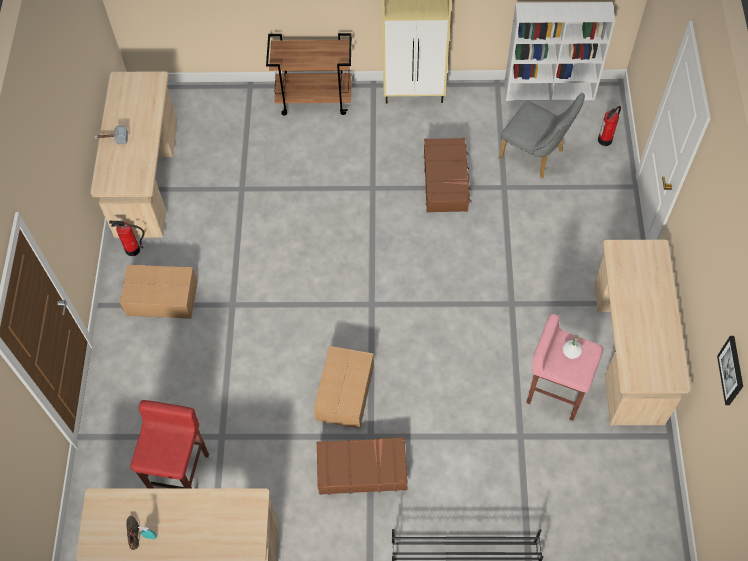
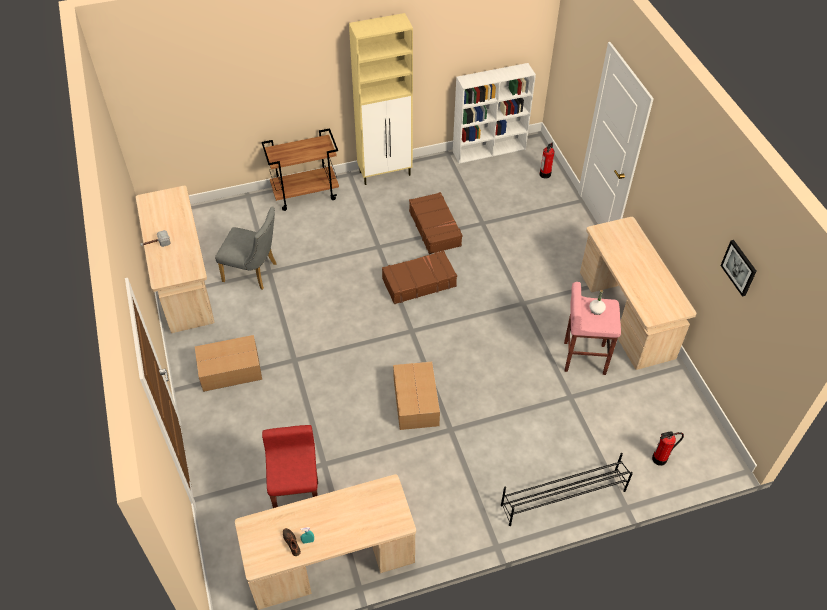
camera: 20 degrees left, 10 degrees down
(133, 250) = (190, 339): fire extinguisher -> fire extinguisher (659, 459)
(361, 469) = (453, 456): brown suitcase -> brown suitcase (418, 282)
(535, 156) = (497, 196): grey chair -> grey chair (254, 273)

